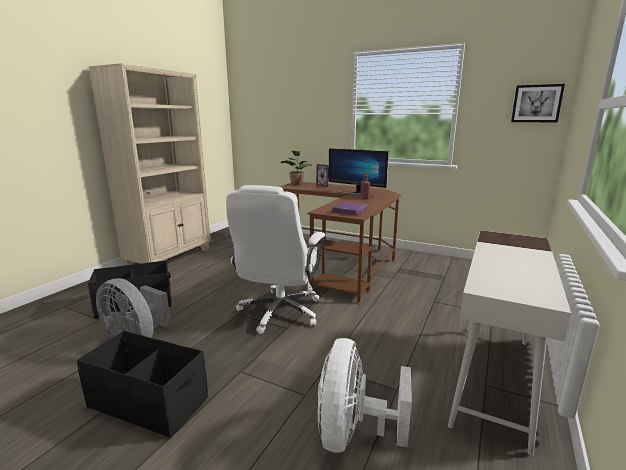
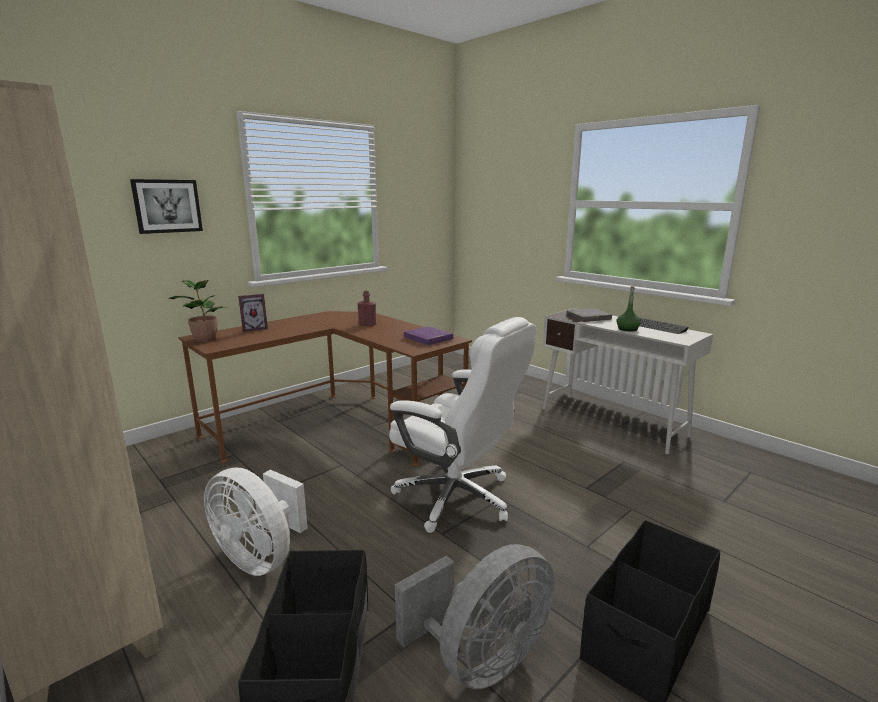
camera: 70 degrees left, 0 degrees up
(353, 433) = (680, 494): white fan -> white fan (260, 557)
(356, 193) = (334, 323): monitor -> none
(489, 262) = (627, 329): none -> green bottle
(508, 245) = (588, 318): none -> grey book
(535, 277) = (658, 327): none -> keyboard
(536, 103) = (434, 196): picture -> picture (167, 206)

